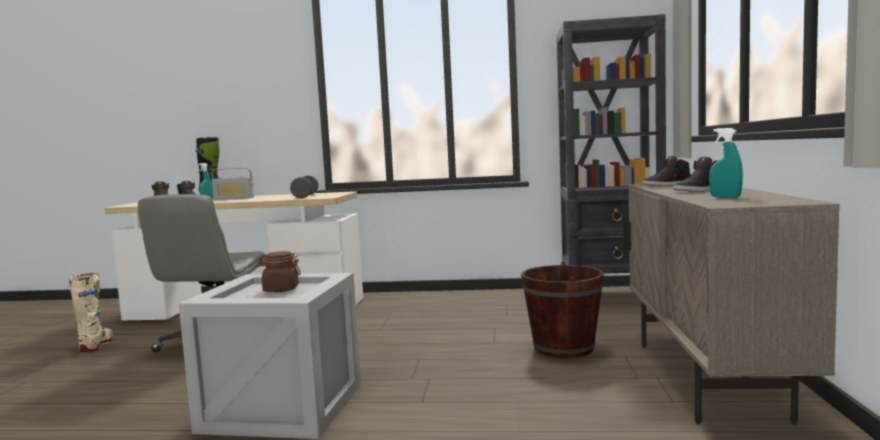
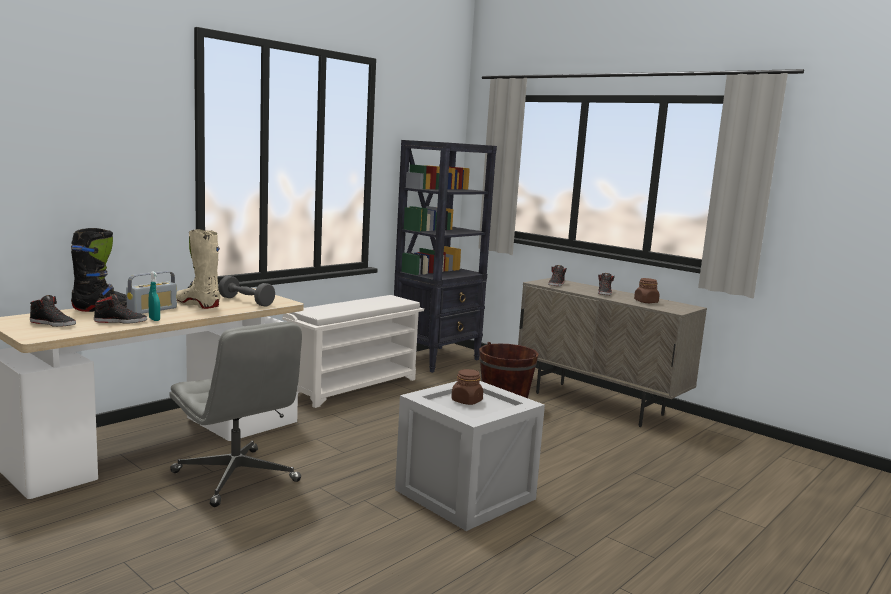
camera: 55 degrees left, 5 degrees up
(97, 345) = (109, 528): beige boot -> beige boot (197, 305)
(464, 302) = (354, 386): none -> white shoe rack
(725, 197) = (646, 302): turquoise spray bottle -> brown jar

